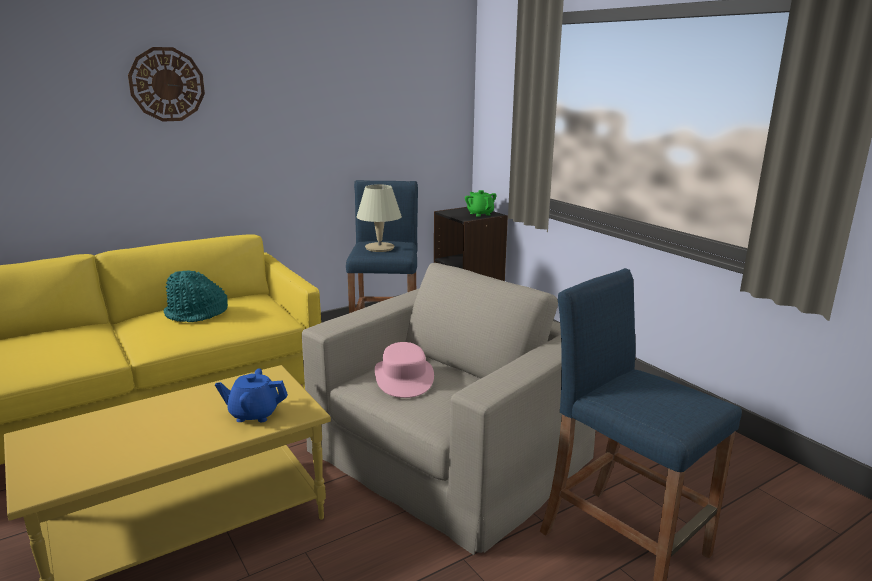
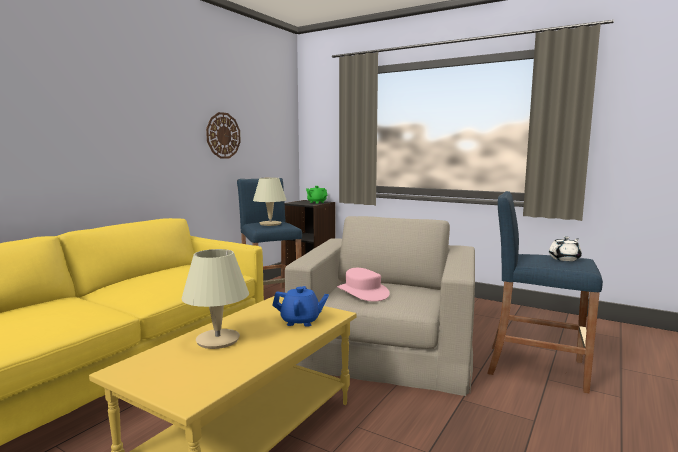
camera: 25 degrees left, 10 degrees down
(146, 420) = (218, 340): none -> beige table lamp
(167, 84) = (109, 95): wall clock -> wall clock (223, 135)
(196, 314) = (163, 277): turquoise hat -> none
(254, 414) = (300, 321): blue teapot -> blue teapot turned 150 degrees counterclockwise
(672, 400) = (565, 259): none -> white teapot

